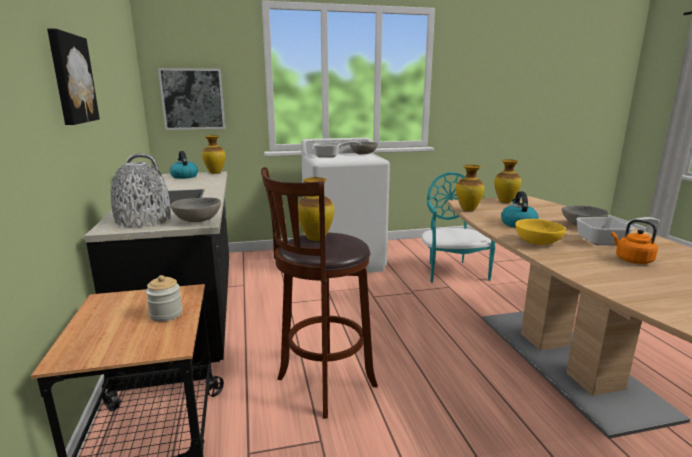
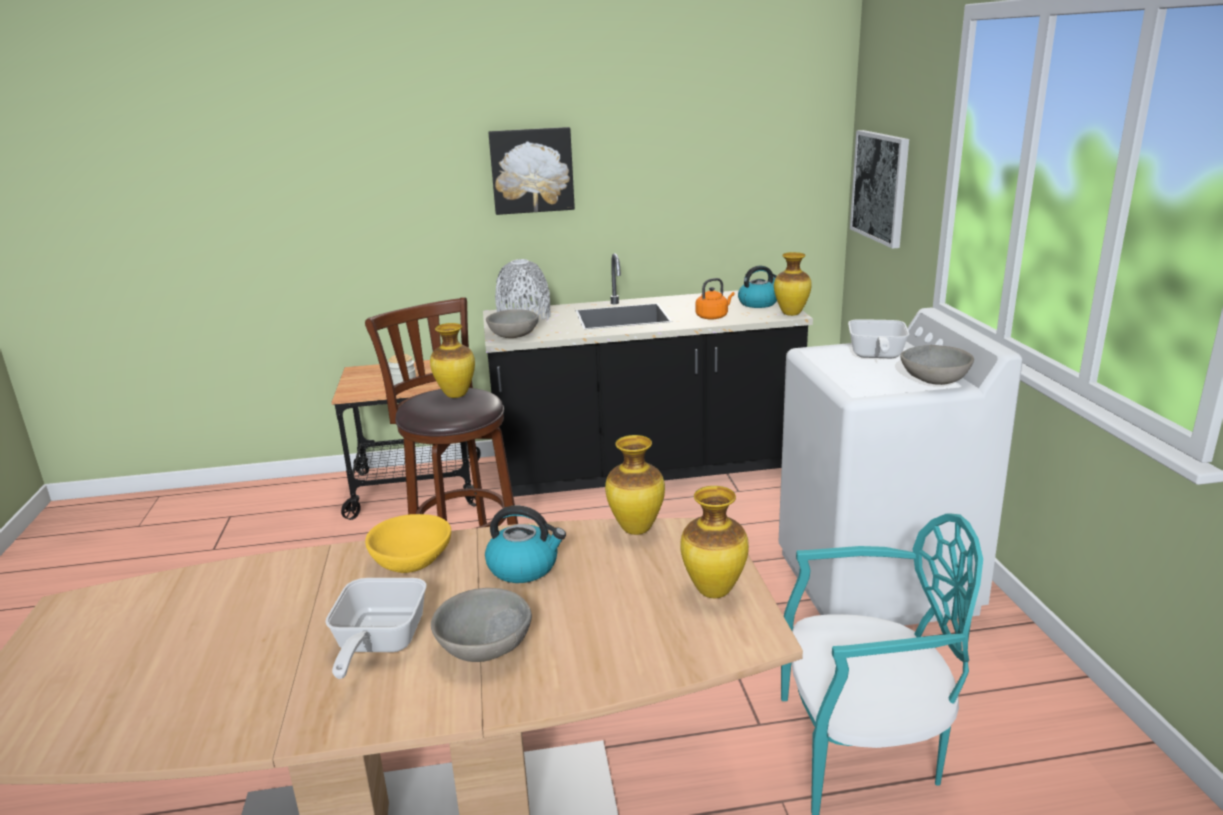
camera: 95 degrees right, 5 degrees up
(631, 260) = (283, 634): orange kettle -> orange kettle (713, 317)

